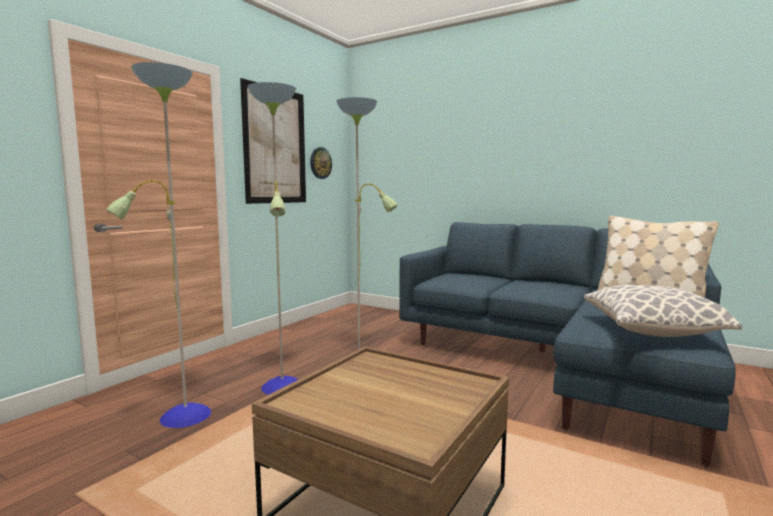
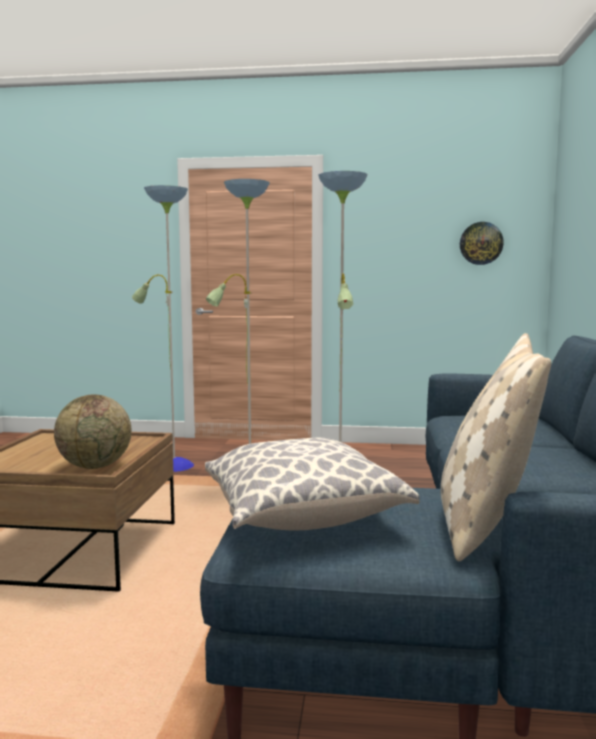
camera: 65 degrees right, 0 degrees up
(275, 146) = (398, 228): picture -> none
(458, 385) = (95, 466): none -> globe

